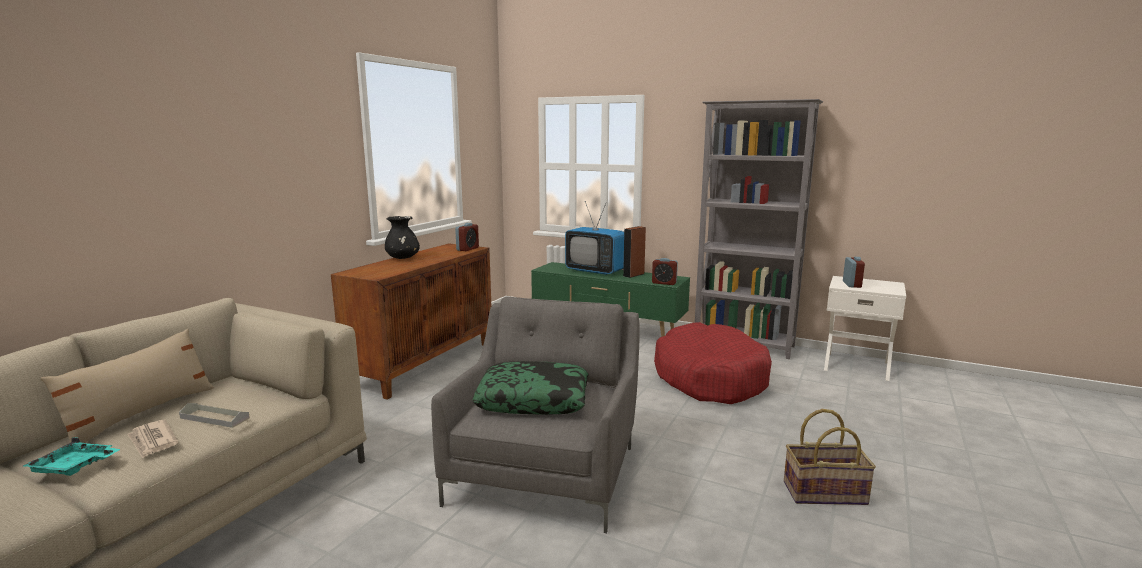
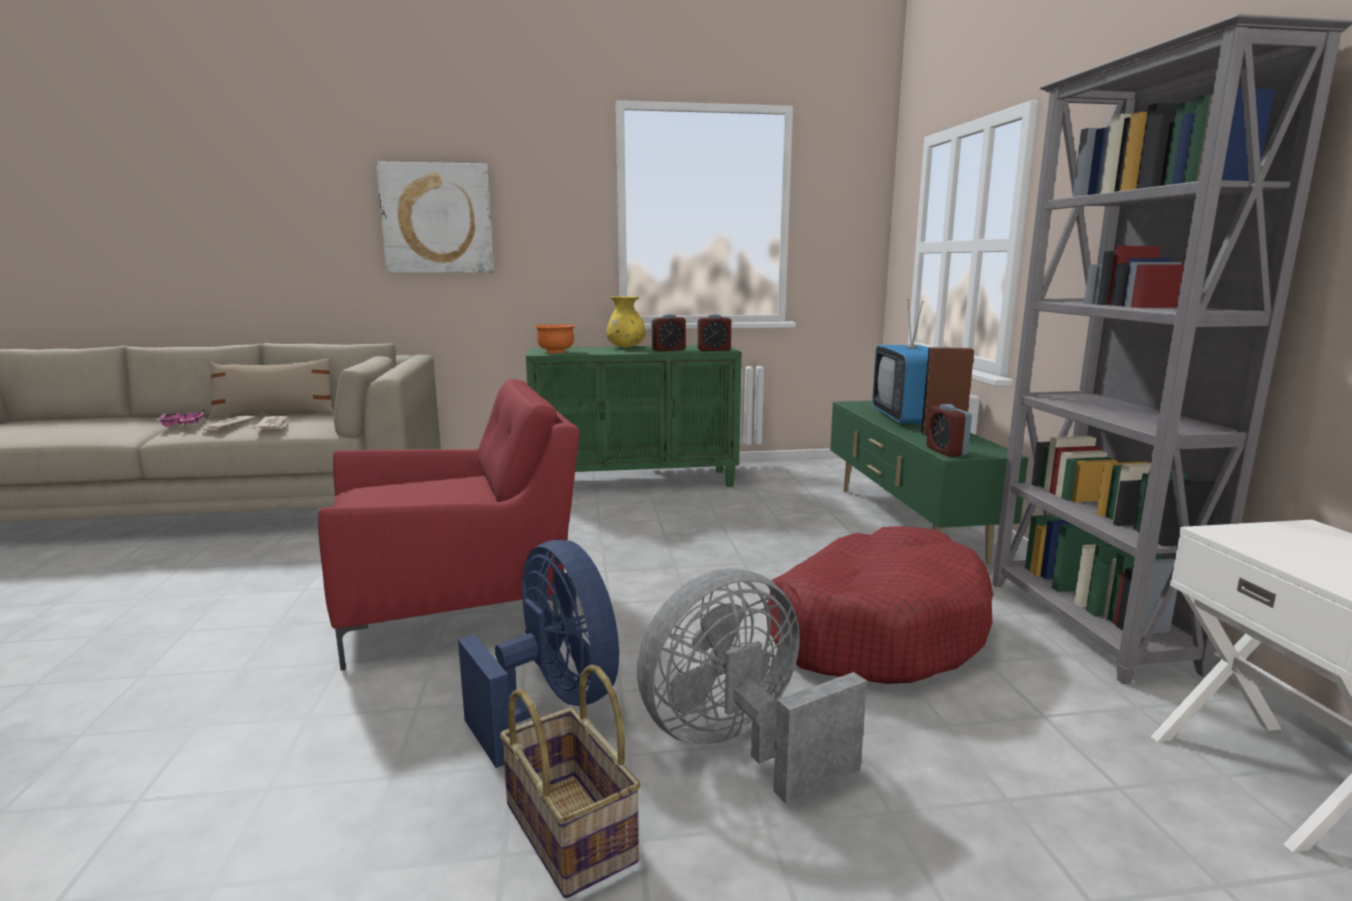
camera: 55 degrees right, 0 degrees up
(75, 467) = (182, 425): turquoise tray -> pink tray
(214, 418) = (274, 425): grey tray -> newspaper
(222, 159) = (437, 219): none -> picture
(380, 273) = (556, 352): none -> orange bowl
(403, 258) = (625, 347): black vase -> yellow vase
(425, 364) = (636, 481): brown cabinet -> green cabinet
(533, 399) = (422, 496): pillow -> none
(546, 470) = (458, 600): grey armchair -> red armchair
(713, 470) = (553, 704): none -> blue fan
(783, 438) = (739, 746): none -> grey fan
(851, 284) = (1279, 542): alarm clock -> alarm clock (668, 350)

